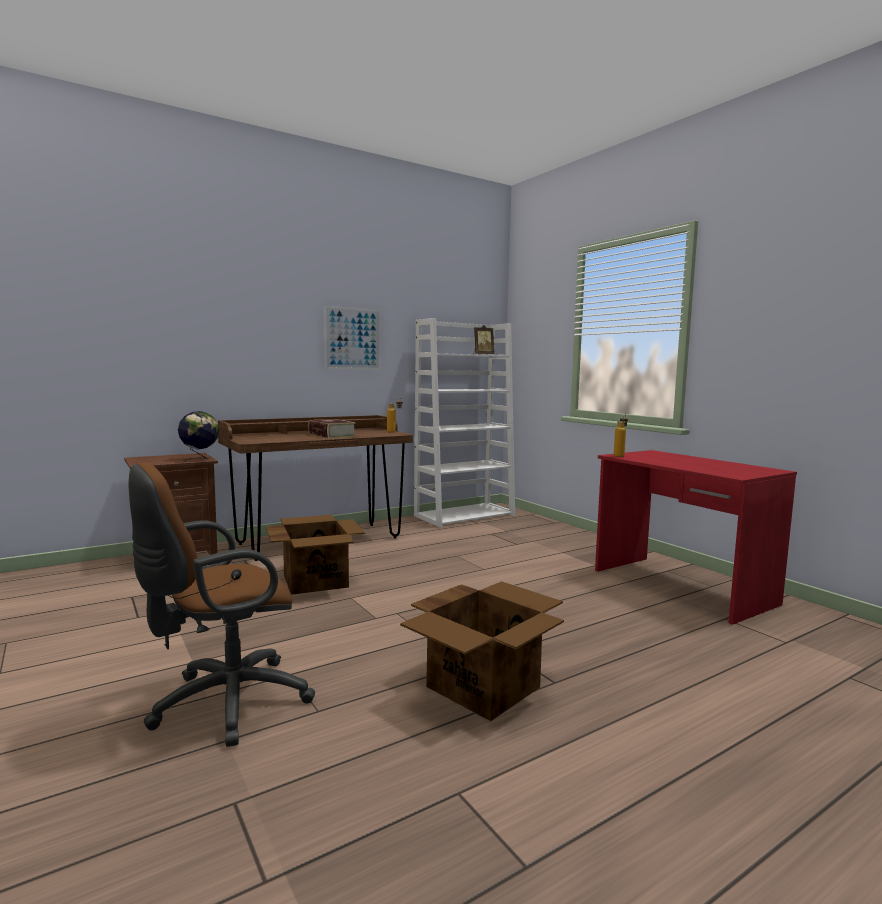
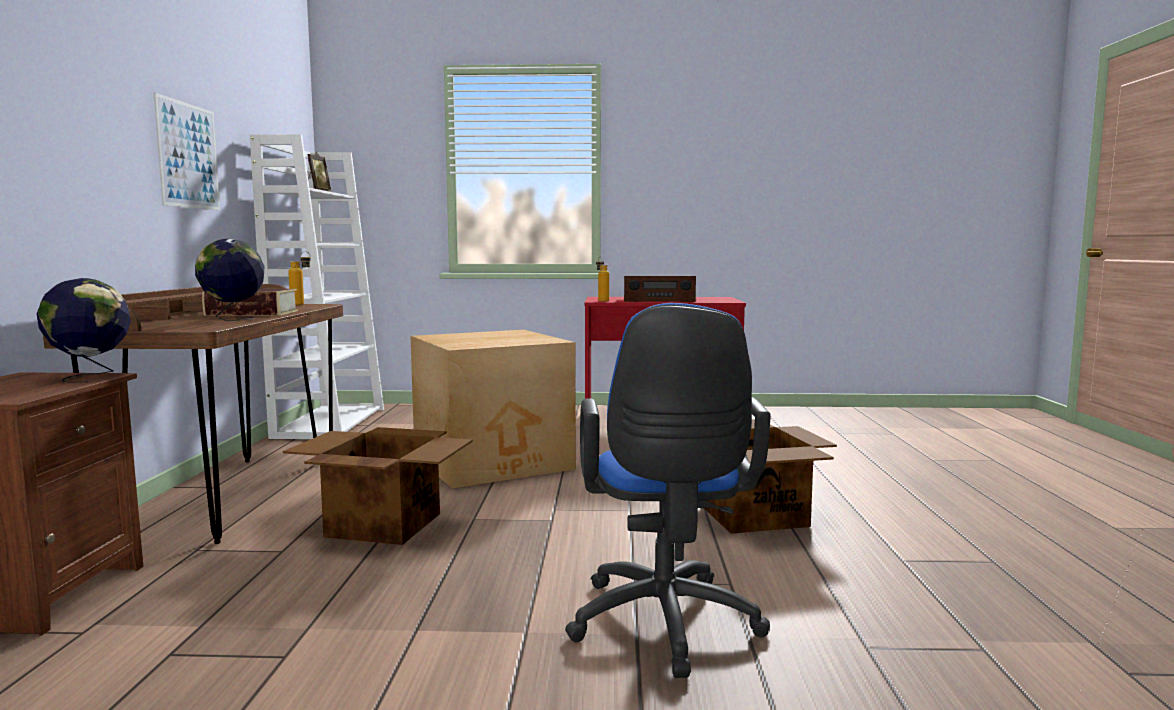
camera: 55 degrees left, 0 degrees up
(223, 704) = (665, 627): brown office chair -> blue office chair
(296, 438) = (233, 319): none -> globe
(464, 570) = (495, 462): none -> cardboard box
(679, 462) = (658, 300): none -> radio

